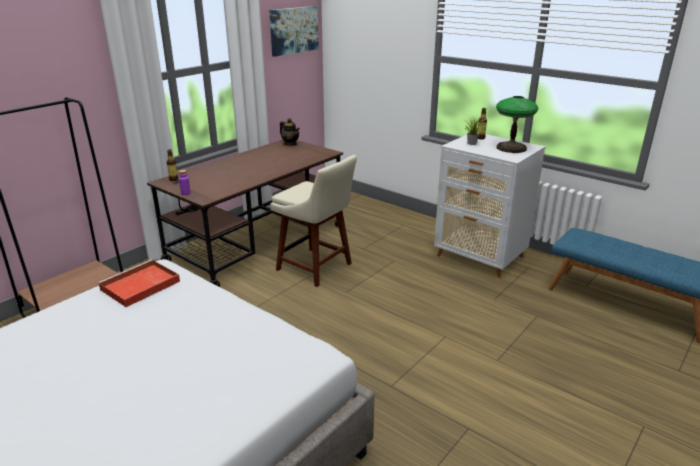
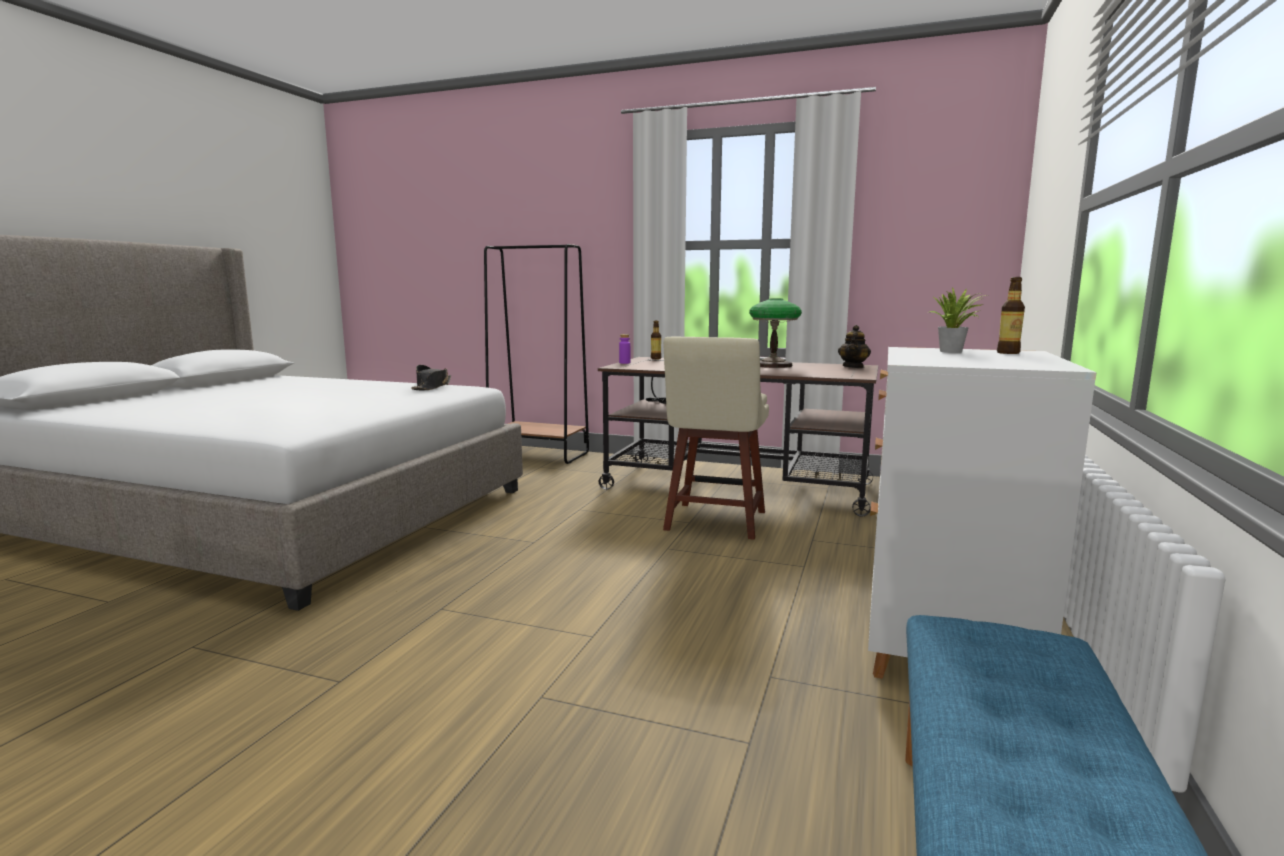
camera: 70 degrees right, 15 degrees down
(139, 286) = (432, 387): red tray -> black hat
(293, 30) = (948, 203): picture -> none
(511, 148) = (992, 361): table lamp -> table lamp (773, 365)

